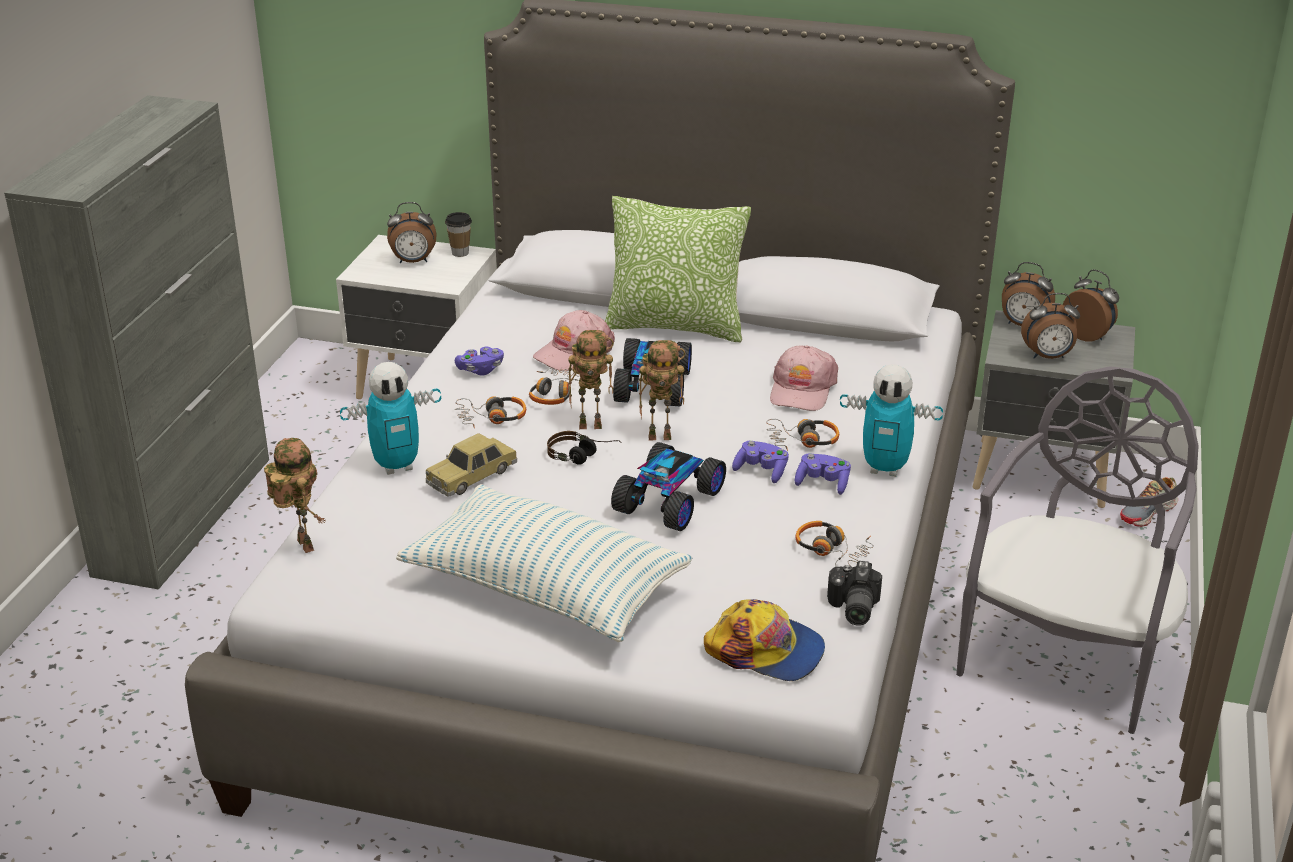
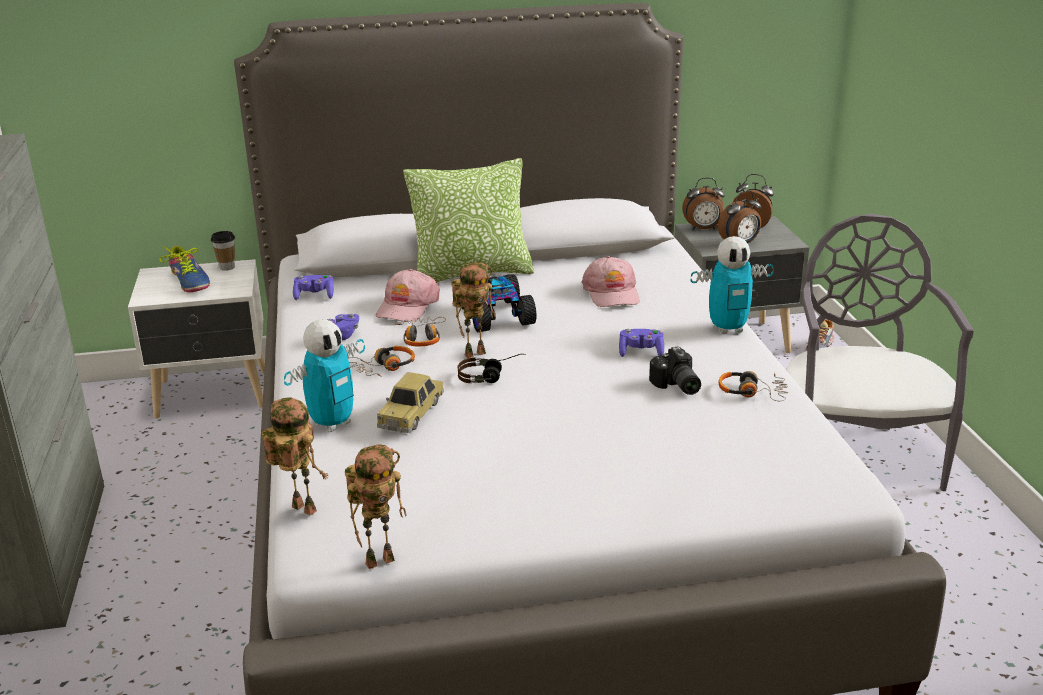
camera: 25 degrees left, 5 degrees down
(413, 261) = (190, 281): alarm clock -> shoe
(546, 589) = (559, 482): pillow -> none
(661, 436) = (539, 347): toy robot -> toy robot (380, 559)
(670, 501) = (594, 390): toy car -> none
(766, 650) = (783, 475): cap -> none
(802, 441) = (649, 325): headphones -> none
(823, 483) = (695, 349): purple game controller -> purple game controller (314, 295)
(851, 608) = (810, 427): camera -> camera (676, 386)

